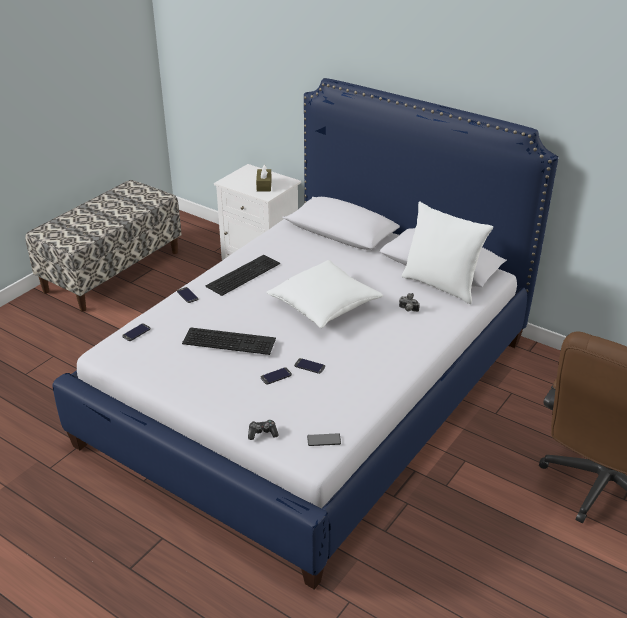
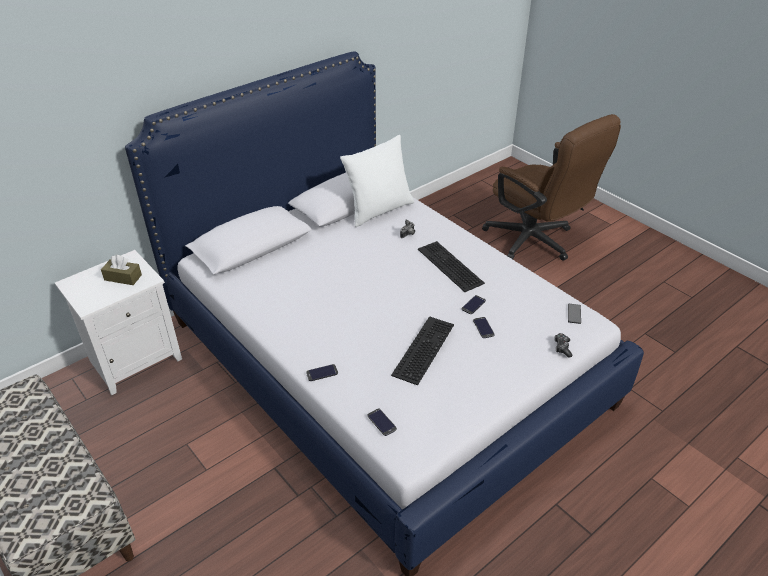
camera: 75 degrees left, 5 degrees up
(243, 274) = (300, 324): keyboard -> keyboard (448, 266)
(324, 305) = (383, 279): white pillow -> none

